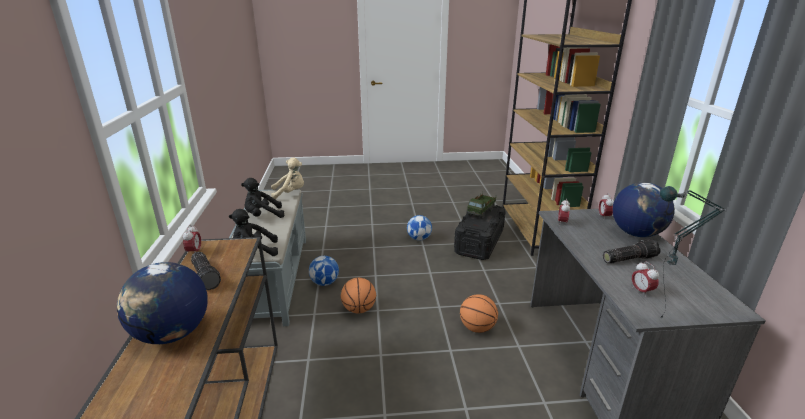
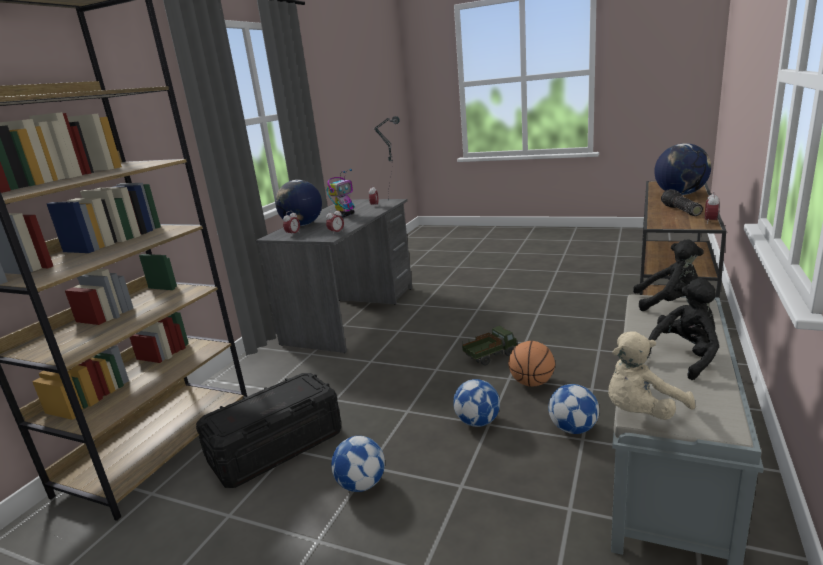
camera: 150 degrees left, 5 degrees down
(263, 216) = (684, 357): black plush toy -> black plush toy turned 45 degrees counterclockwise
(290, 193) = (641, 412): beige plush toy -> beige plush toy turned 45 degrees counterclockwise
(382, 275) = (477, 422): none -> football
(477, 328) = (418, 346): basketball -> none
(481, 212) = (253, 412): toy truck -> toy truck (490, 356)
(628, 259) = (345, 215): flashlight -> toy robot

